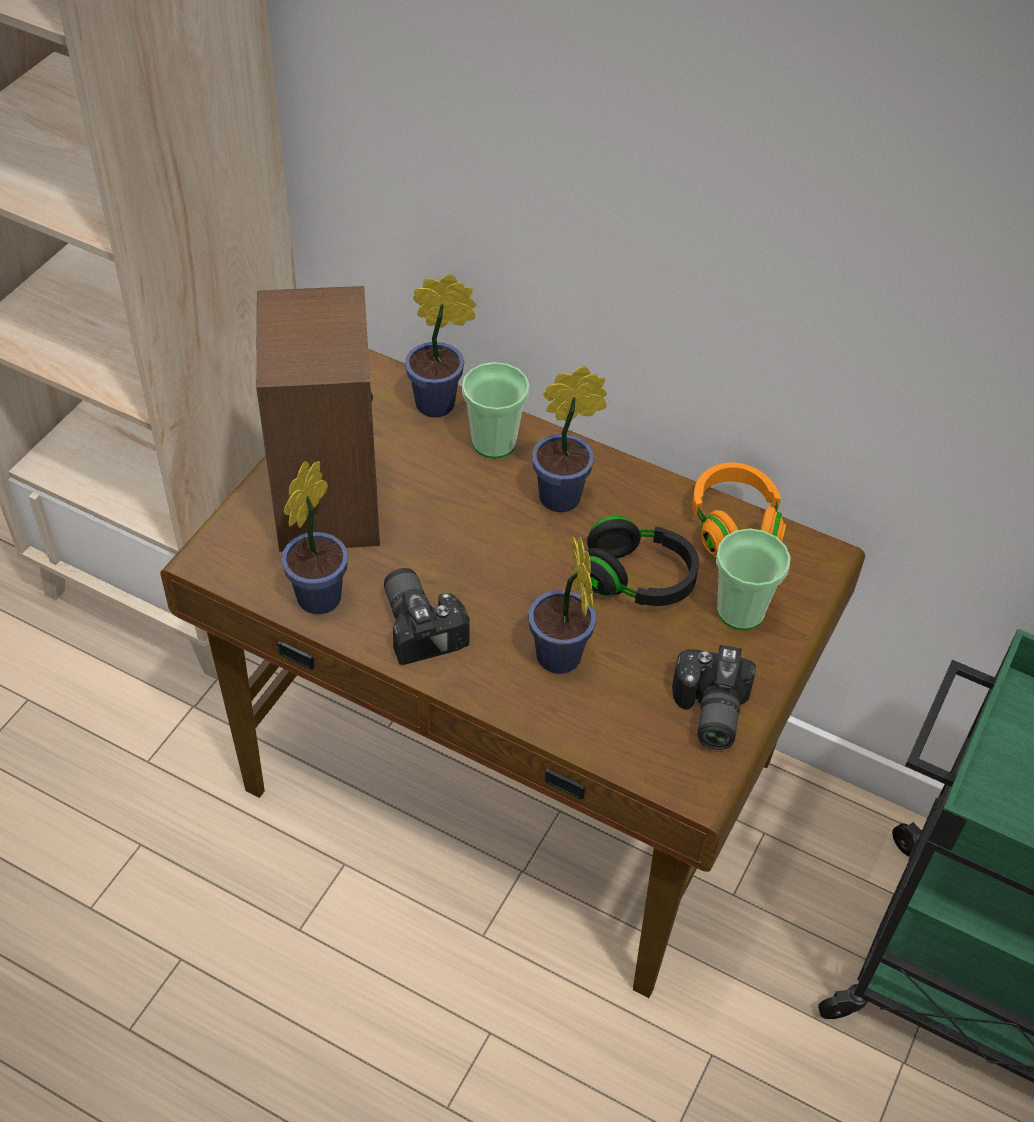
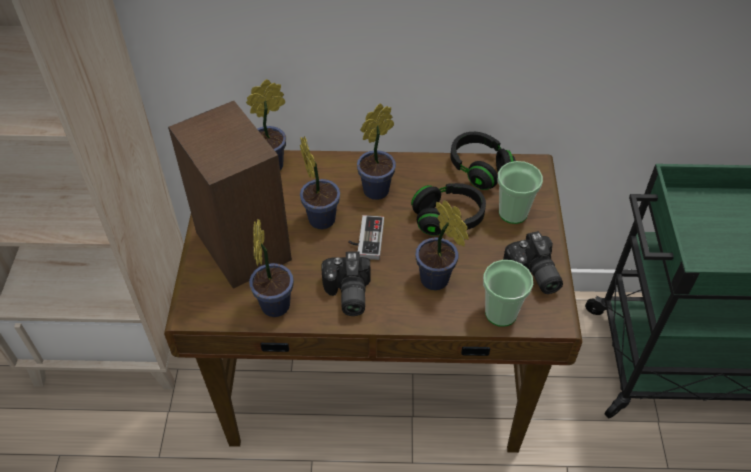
camera: 25 degrees left, 0 degrees up
(423, 624) = (346, 294): camera -> camera turned 135 degrees counterclockwise
(457, 503) = (320, 217): none -> potted plant
(494, 442) = (319, 174): cup -> cup (501, 313)
(499, 559) = (365, 239): none -> game controller
(735, 528) = (480, 169): orange headphones -> black headphones

